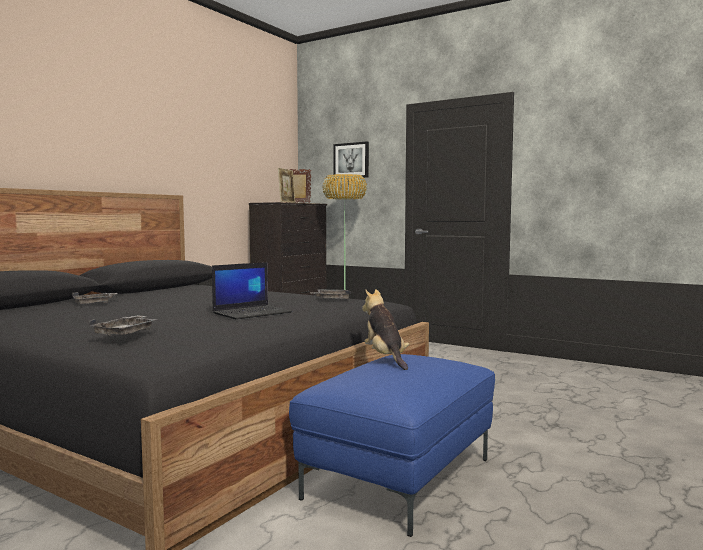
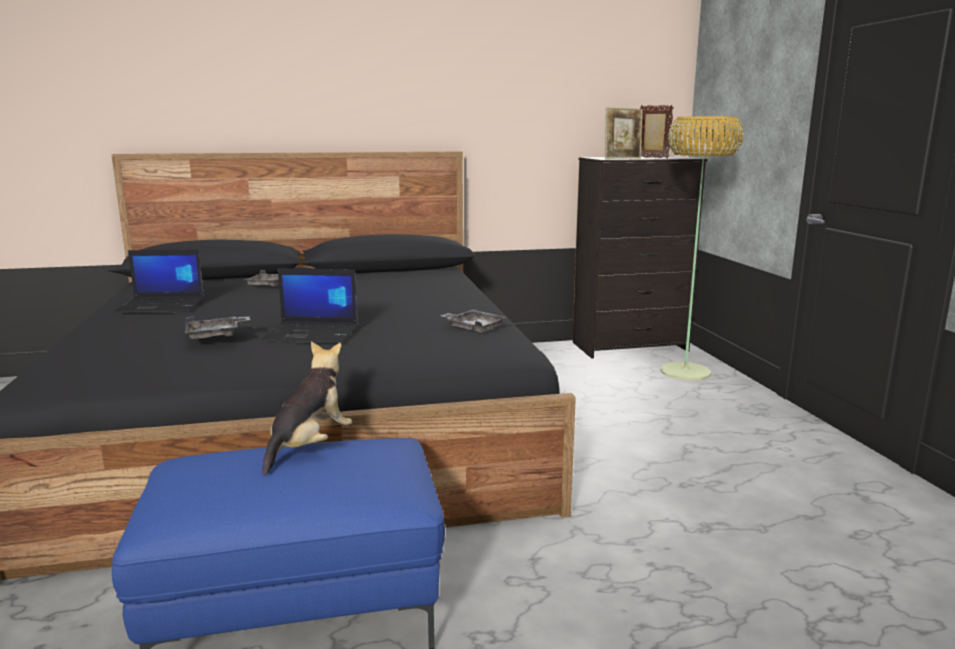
camera: 45 degrees right, 10 degrees up
(56, 321) = (162, 306): none -> laptop
(126, 333) = (105, 341): grey tray -> grey tray (215, 335)
(351, 160) = (748, 87): picture -> none

